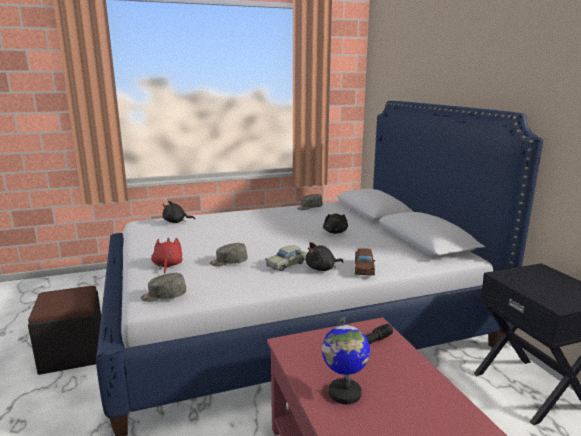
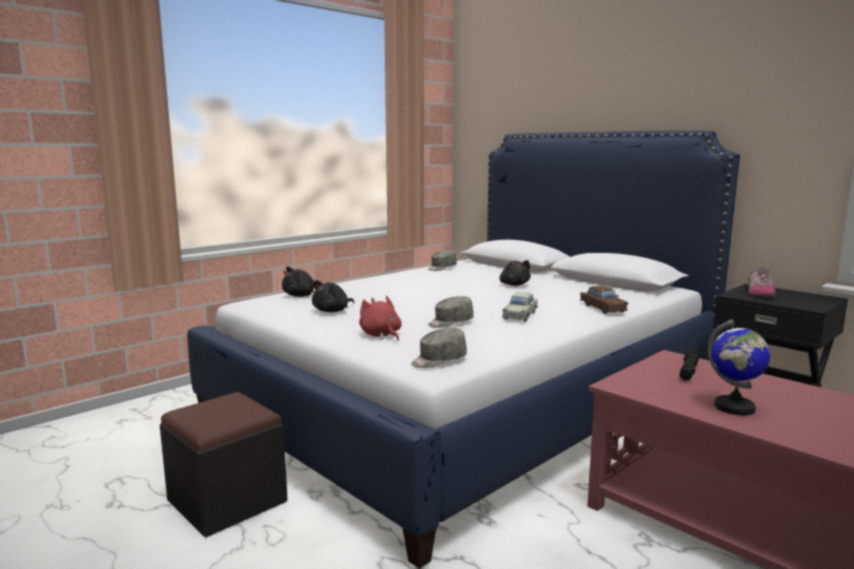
camera: 25 degrees left, 5 degrees down
(322, 269) = (563, 314): black plush toy -> black plush toy (332, 311)
(533, 277) = (759, 293): none -> shoe

